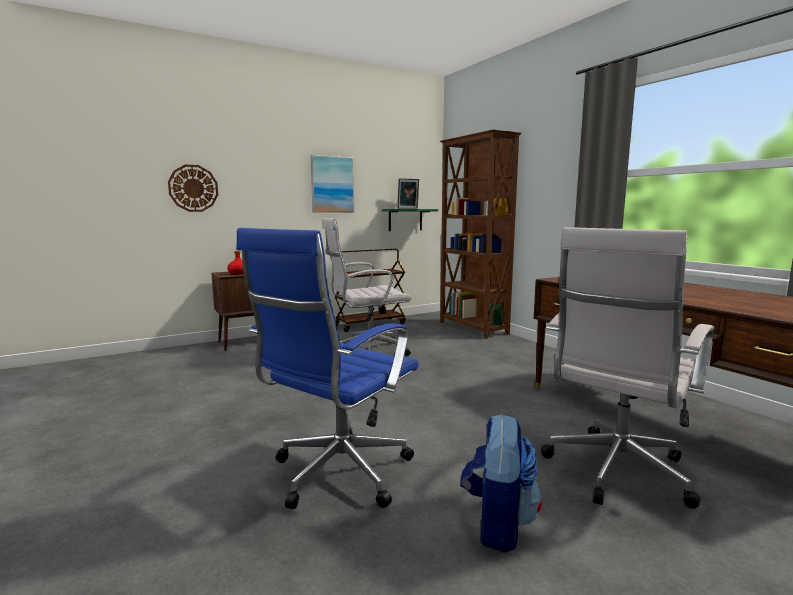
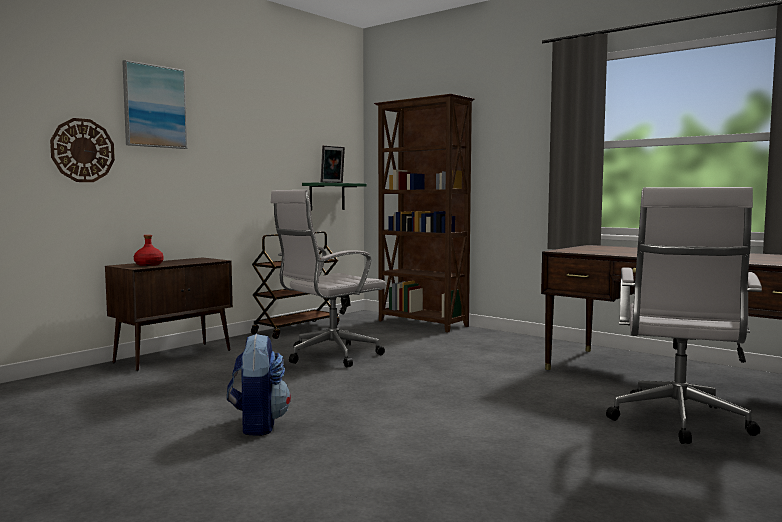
camera: 20 degrees left, 5 degrees down
(332, 184) = (248, 151): picture -> picture (154, 106)
(337, 475) = (437, 461): blue office chair -> none
(497, 524) = (622, 470): backpack -> backpack (258, 424)

